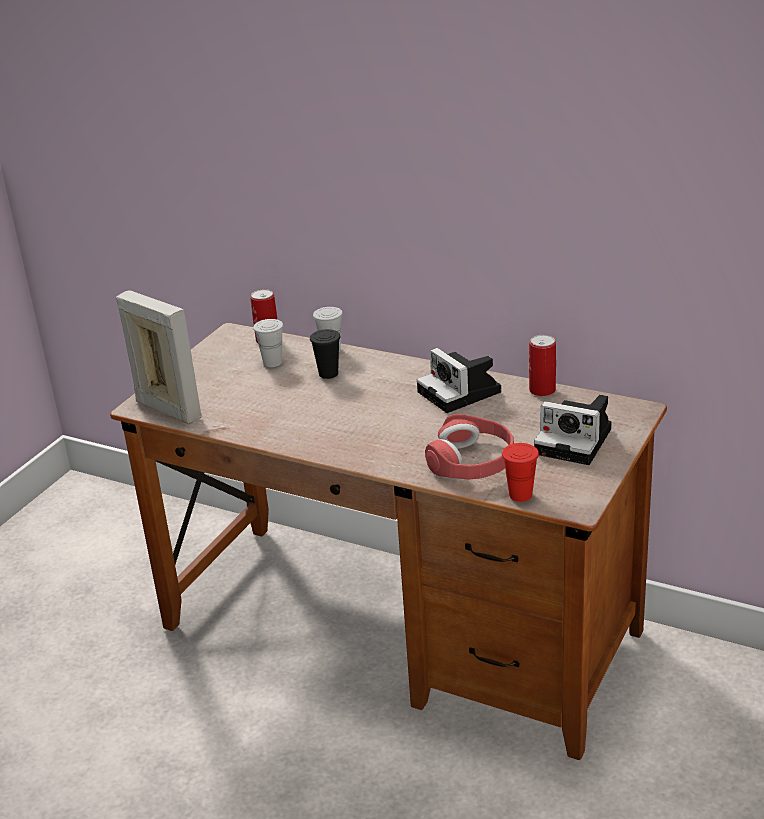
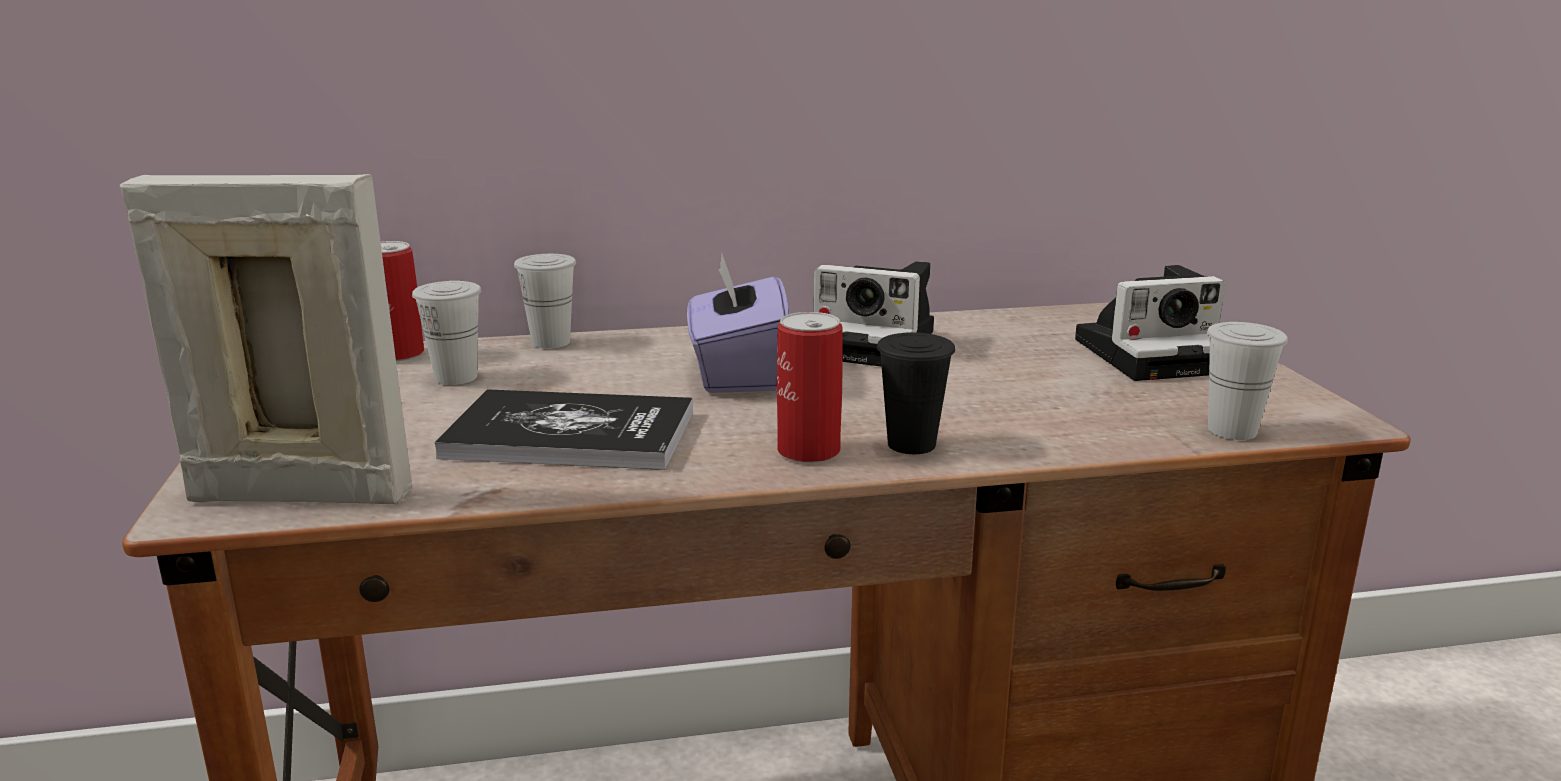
camera: 40 degrees left, 10 degrees down
(275, 409) = (570, 434): none -> book
(328, 374) = (598, 369): black cup -> black cup (911, 444)
(377, 393) = (737, 373): none -> purple tissue box
(472, 461) = (1068, 412): red headphones -> none
(520, 495) = (1232, 430): red cup -> white cup
(542, 390) = (985, 318): can -> can (808, 451)

